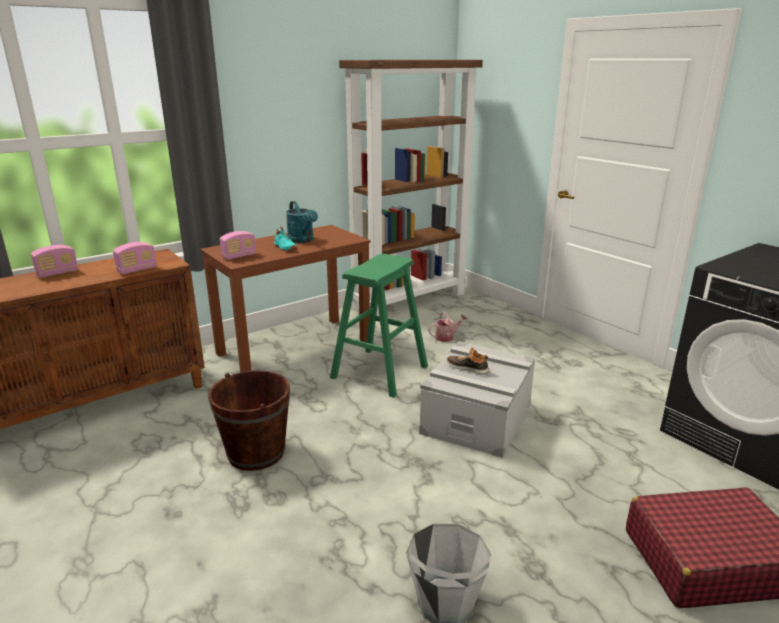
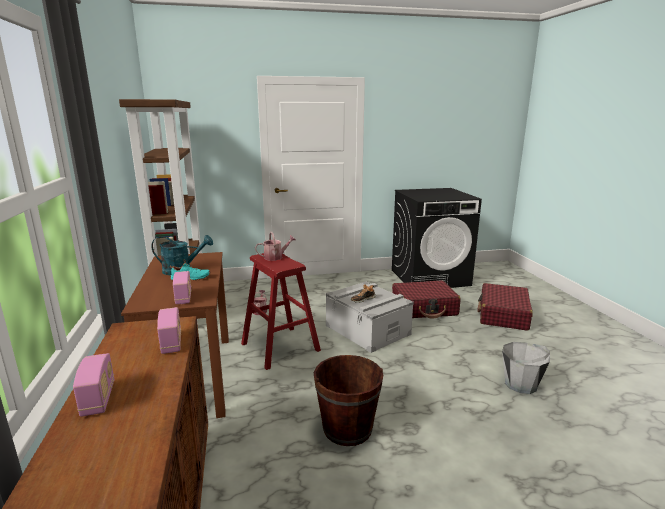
camera: 65 degrees left, 5 degrees down
(379, 372) = (280, 347): green stool -> red stool
(388, 263) = (276, 257): none -> watering can
(609, 455) = (424, 308): none -> red suitcase

